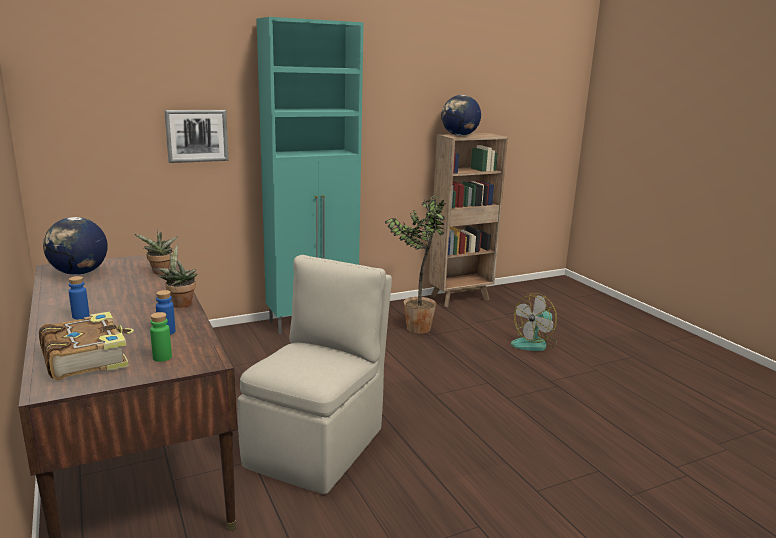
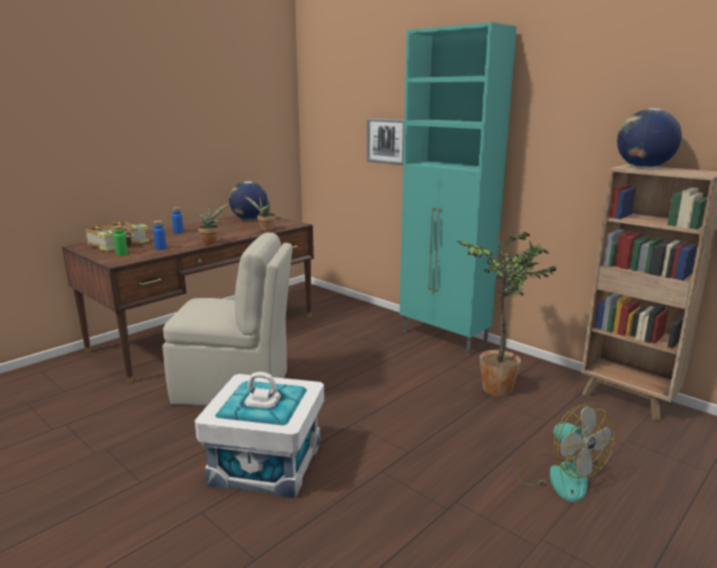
camera: 70 degrees right, 0 degrees up
(476, 446) = (267, 463): none -> white storage box
(534, 343) = (558, 476): fan -> fan turned 150 degrees counterclockwise

